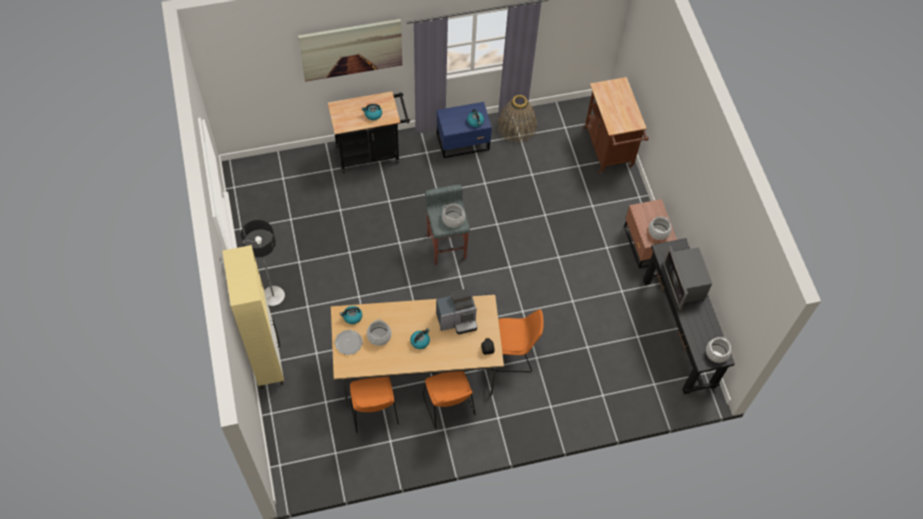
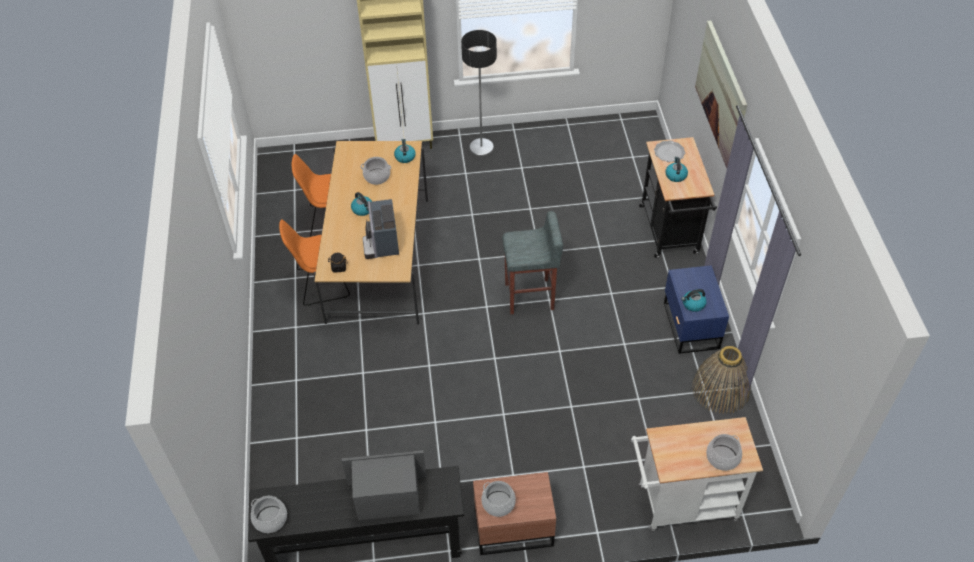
camera: 100 degrees right, 10 degrees down
(348, 342) = (374, 153): plate -> plate (669, 152)
(453, 219) = (524, 251): cooking pot -> cooking pot (722, 458)
(514, 353) = (373, 350): orange chair -> none
(609, 151) = (681, 504): brown cart -> white cart

